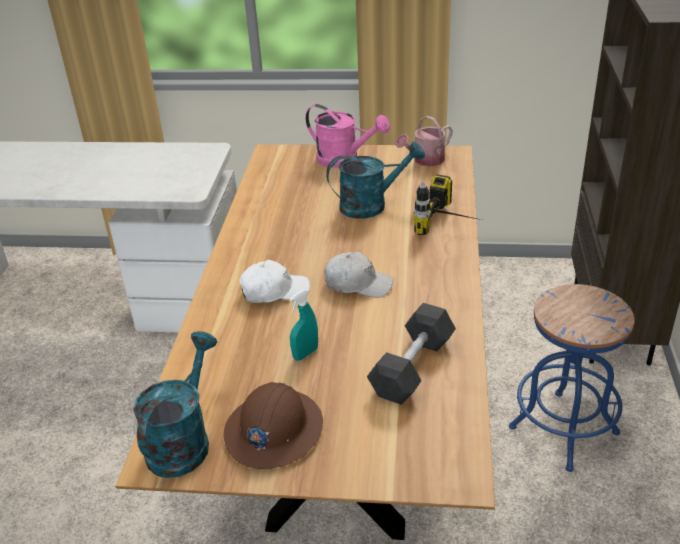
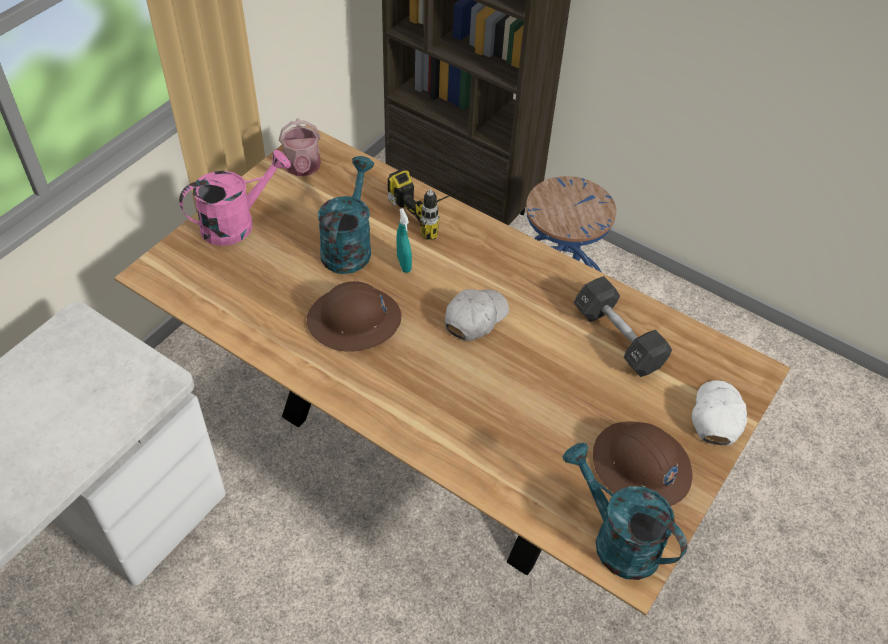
camera: 65 degrees left, 15 degrees up
(274, 291) = (438, 384): white cap -> white cap (716, 416)
(302, 234) = (354, 320): none -> brown hard hat
(305, 354) = (552, 401): turquoise spray bottle -> turquoise spray bottle (404, 264)

